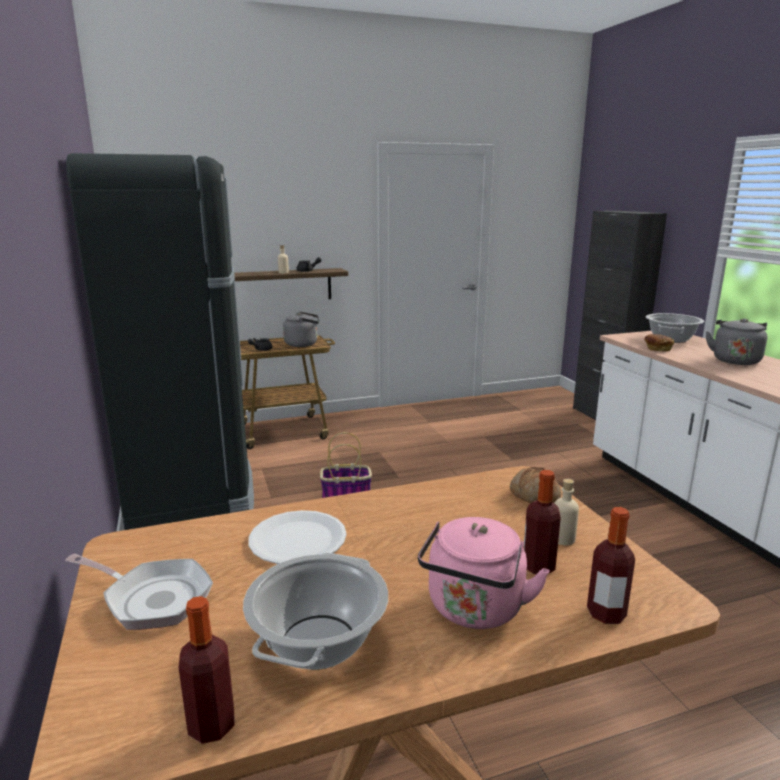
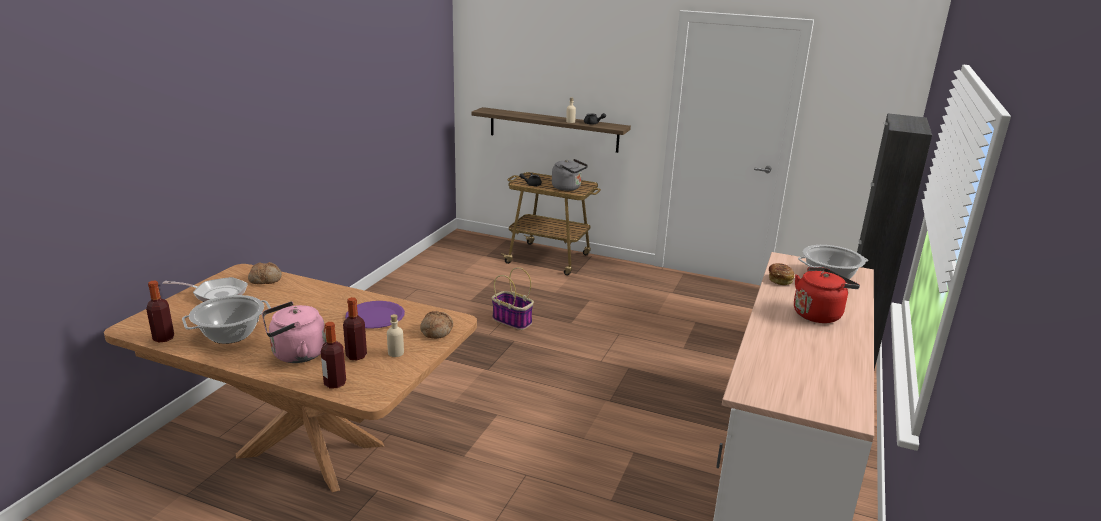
camera: 40 degrees right, 5 degrees up
(152, 598) = (216, 294): frying pan -> frying pan turned 60 degrees counterclockwise
(189, 539) = (265, 279): none -> bread
(191, 495) = (430, 280): black fridge -> none
(298, 539) = (298, 298): white plate -> none
(441, 513) = (375, 316): none -> purple plate
(735, 360) = (818, 314): grey kettle -> red kettle

